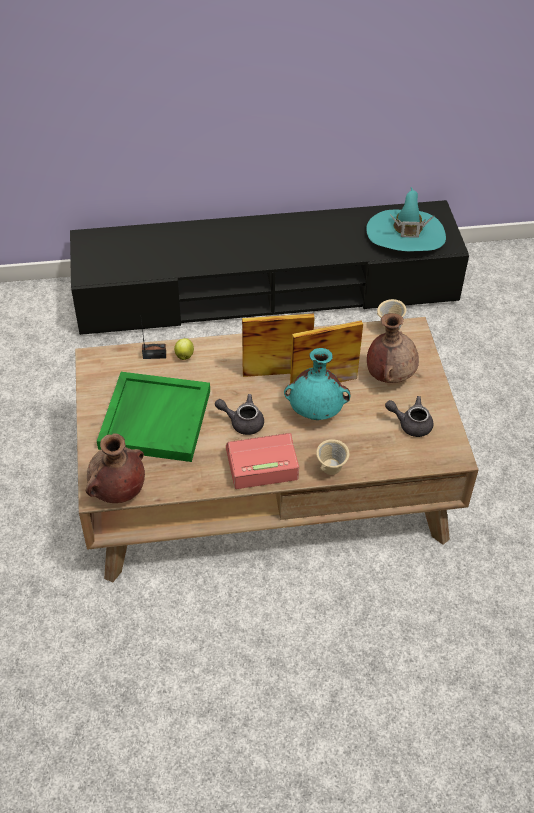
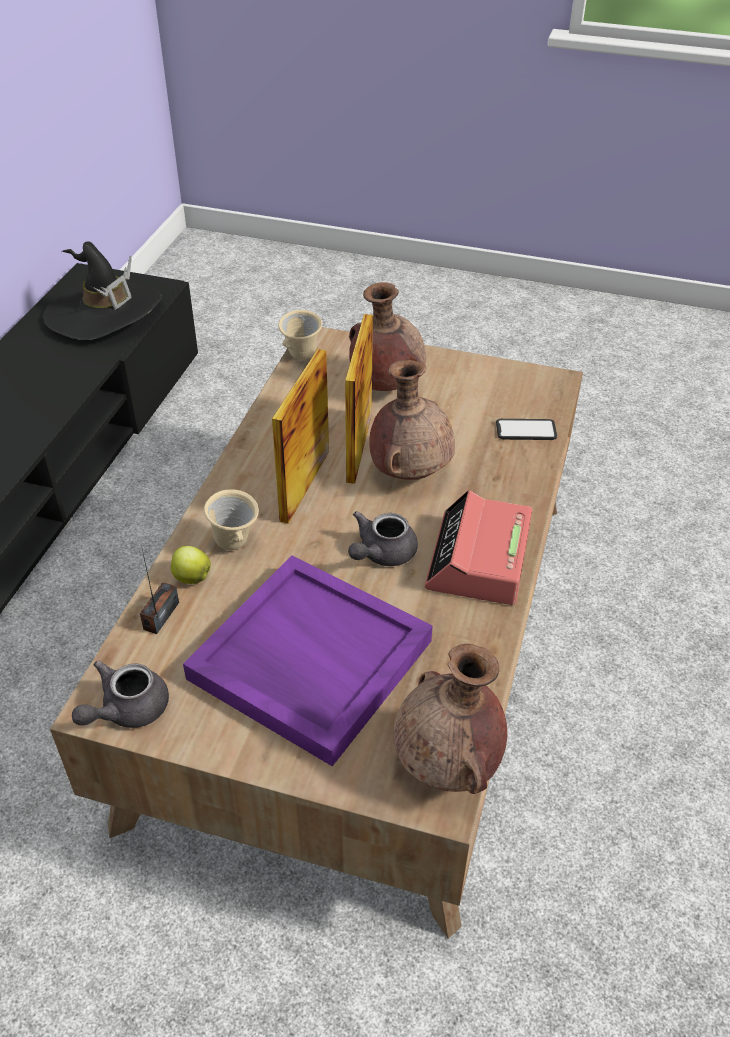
camera: 65 degrees left, 5 degrees down
(154, 418) = (308, 660): green tray -> purple tray
(316, 413) = (410, 472): turquoise vase -> brown vase
(331, 472) = (527, 494): beige mug -> beige mug (235, 544)
(391, 455) = (526, 430): none -> phone
(405, 235) = (104, 313): turquoise hat -> black hat
(410, 424) = (480, 397): grey teapot -> grey teapot (126, 710)

